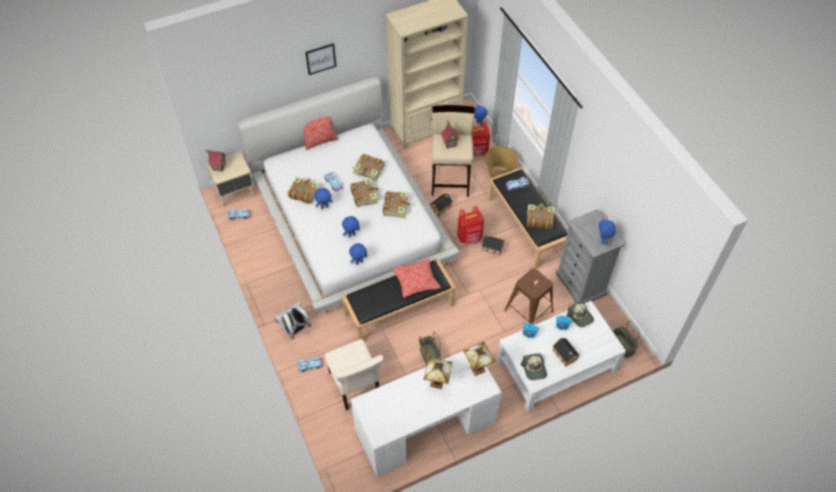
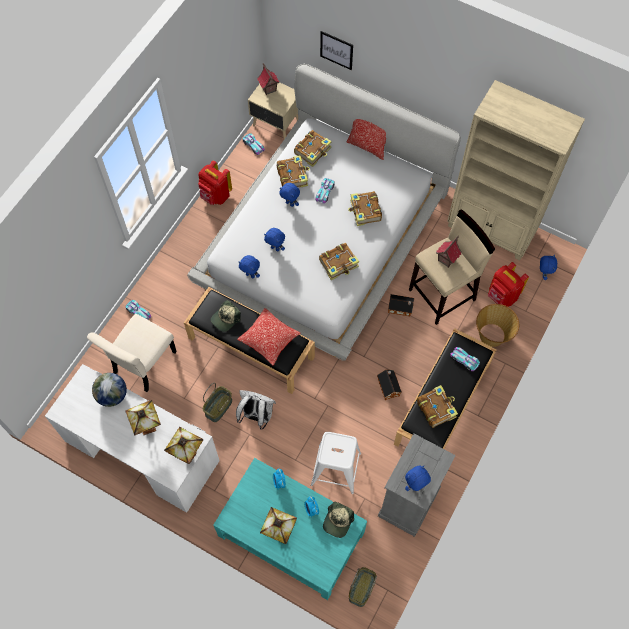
camera: 55 degrees right, 10 degrees up
(295, 330) = (166, 275): white backpack -> white backpack (256, 416)
(321, 59) = (409, 70): picture -> picture (336, 50)
(364, 195) = (331, 228): book -> book (313, 151)
(393, 392) = (112, 395): none -> globe
(470, 237) = (384, 358): red backpack -> red backpack (215, 196)
(528, 311) = (335, 469): brown stool -> white stool
(534, 369) = (242, 511): cap -> cap (225, 318)
(557, 364) = (292, 534): white coffee table -> turquoise coffee table
(565, 356) = (278, 532): toy house -> table lamp

